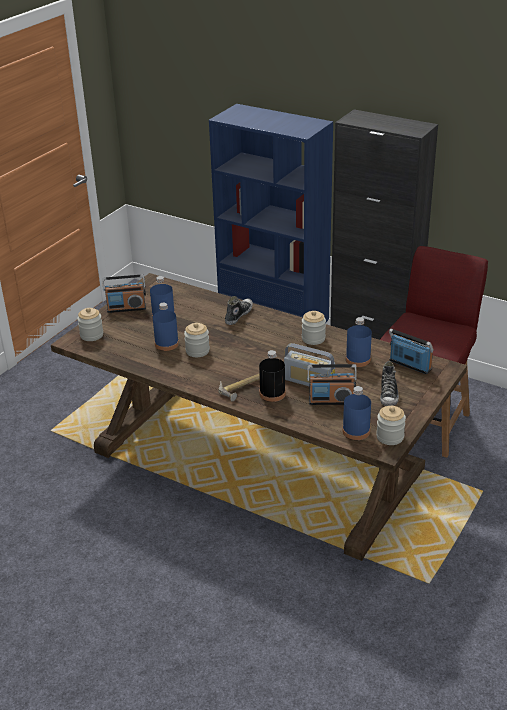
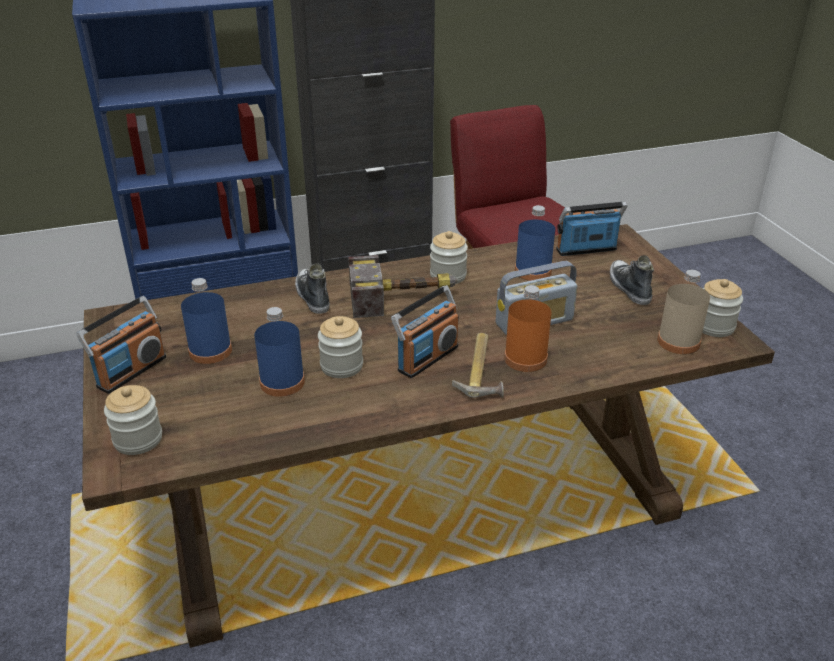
camera: 50 degrees left, 0 degrees up
(272, 394) = (525, 359): black bottle -> orange bottle
(275, 337) = (404, 297): none -> hammer
(331, 400) = (594, 327): radio -> radio (427, 358)
(356, 431) = (678, 342): blue bottle -> beige bottle
(388, 395) = (628, 288): shoe -> shoe turned 150 degrees counterclockwise

